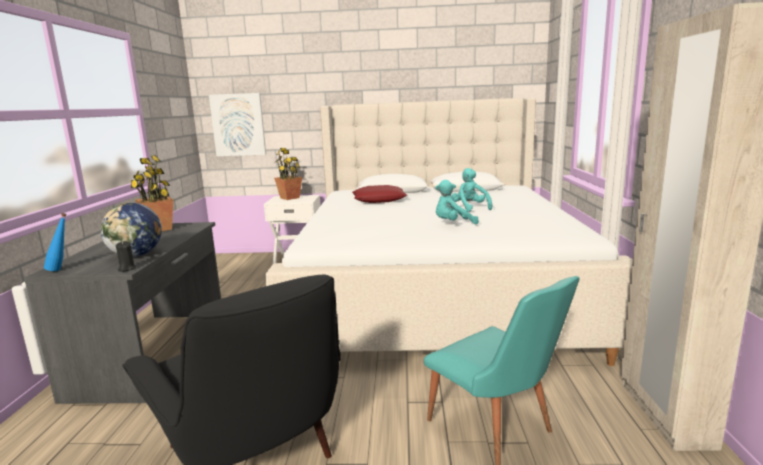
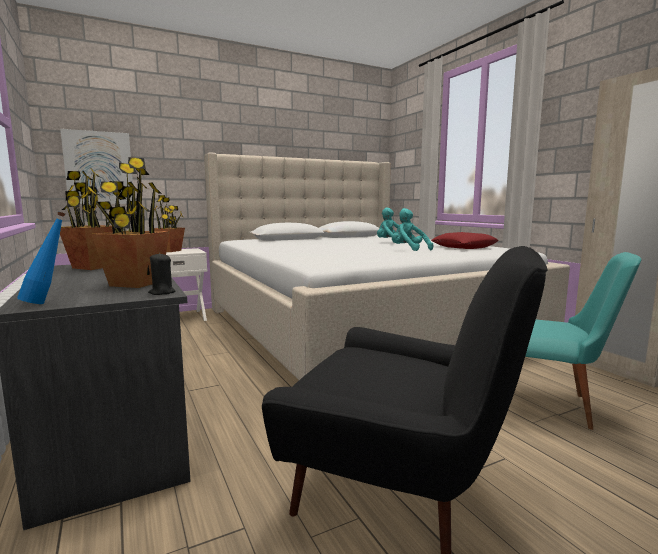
camera: 30 degrees left, 5 degrees down
(136, 255) = (135, 284): globe -> potted plant
(379, 199) = (294, 242): red pillow -> red pillow (464, 247)
(453, 224) = (408, 249): turquoise plush toy -> turquoise plush toy turned 90 degrees clockwise

